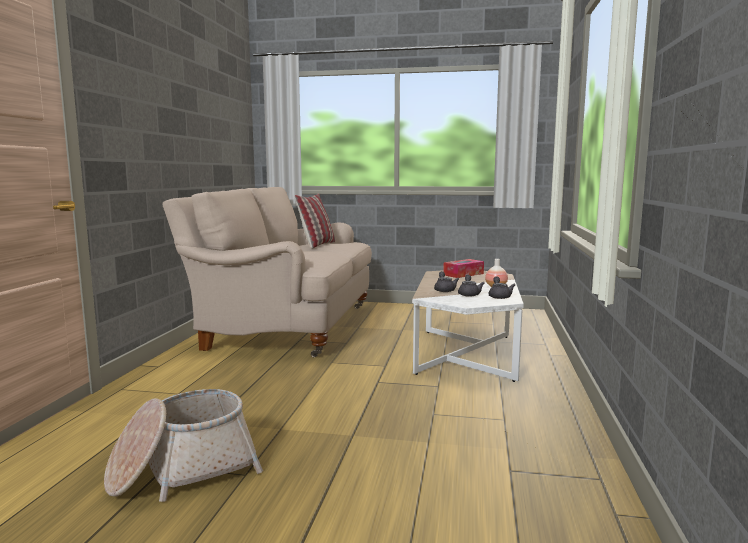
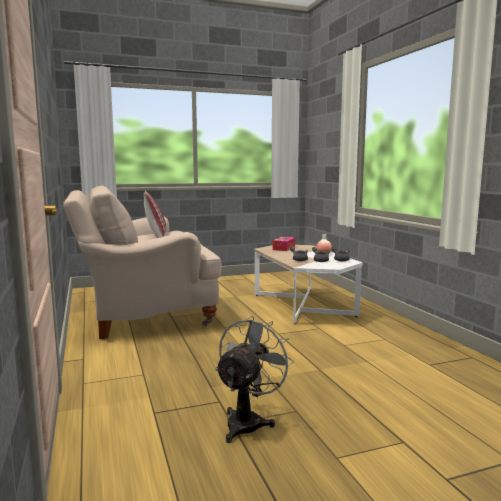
camera: 30 degrees left, 0 degrees up
(182, 469) = (248, 421): basket -> grey fan

